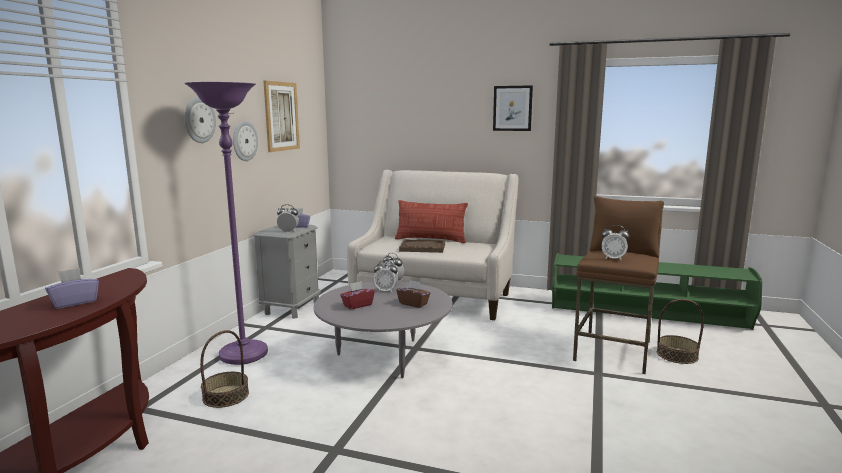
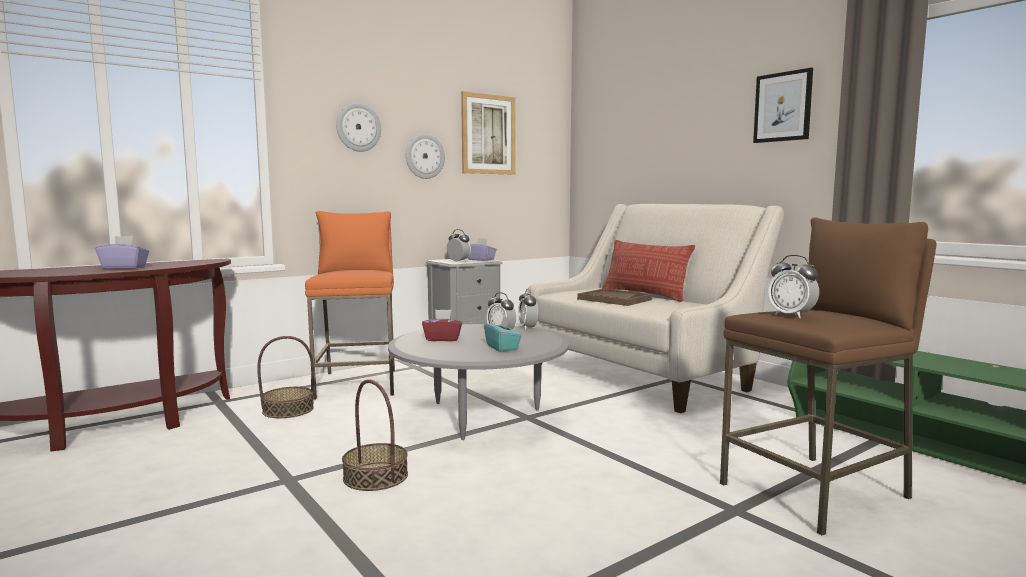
camera: 35 degrees right, 5 degrees down
(244, 355) = (358, 383): purple floor lamp -> orange stool
(413, 303) = (502, 347): brown tissue box -> turquoise tissue box
(677, 355) = (942, 531): basket -> basket (375, 476)

